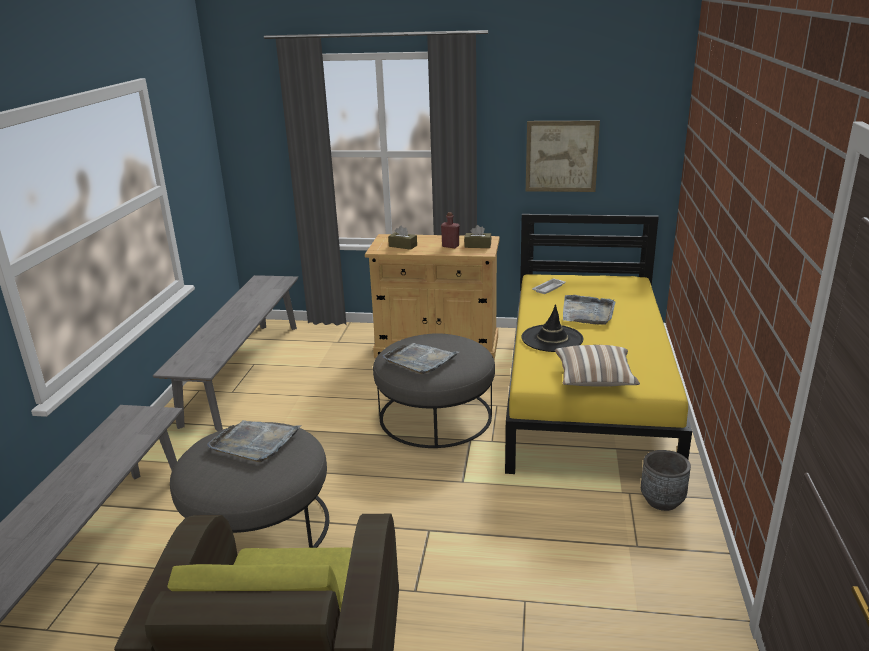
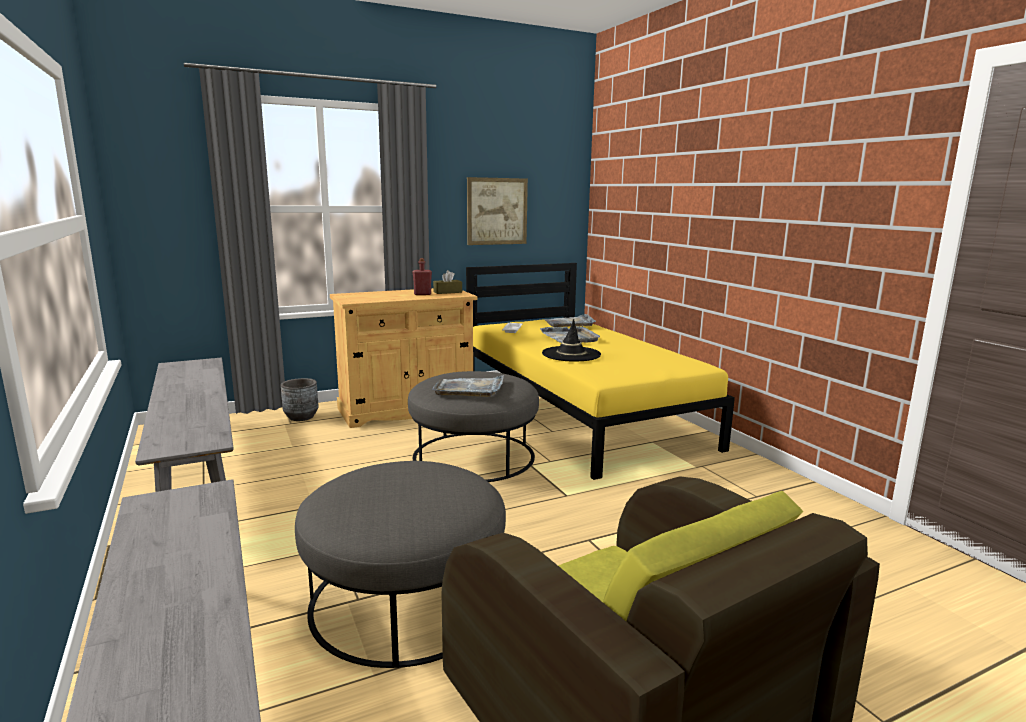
camera: 35 degrees left, 10 degrees down
(255, 442) = (395, 480): grey tray -> grey tray (570, 323)
(403, 246) = (373, 297): brown tissue box -> none
(594, 380) = (647, 370): pillow -> none
(662, 500) = (729, 464): grey planter -> grey planter (301, 417)

